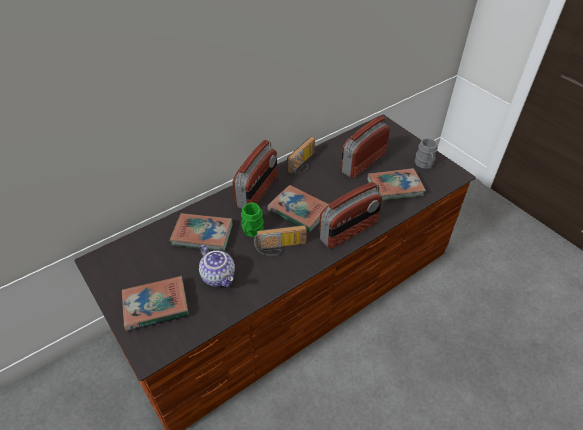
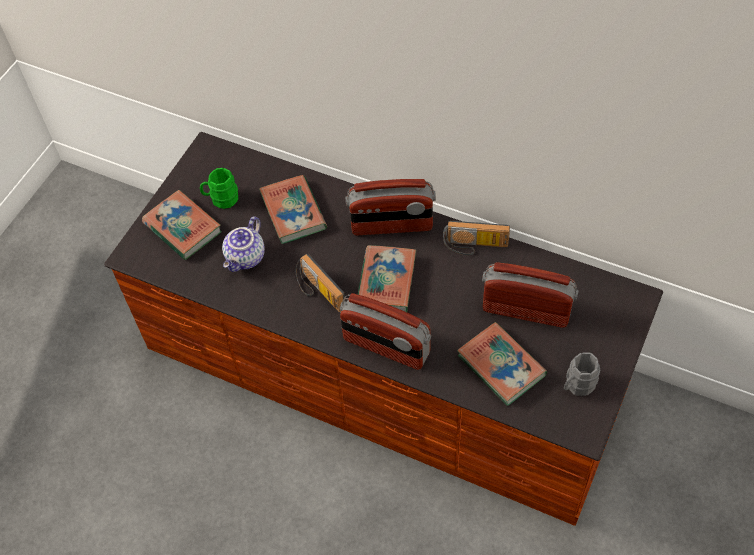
camera: 65 degrees right, 10 degrees up
(251, 231) = (326, 252): green mug -> green mug (221, 199)

